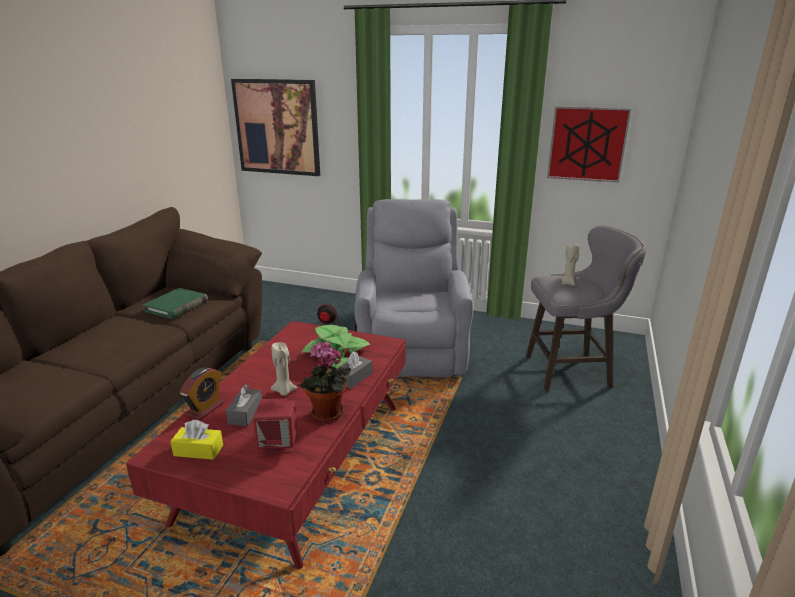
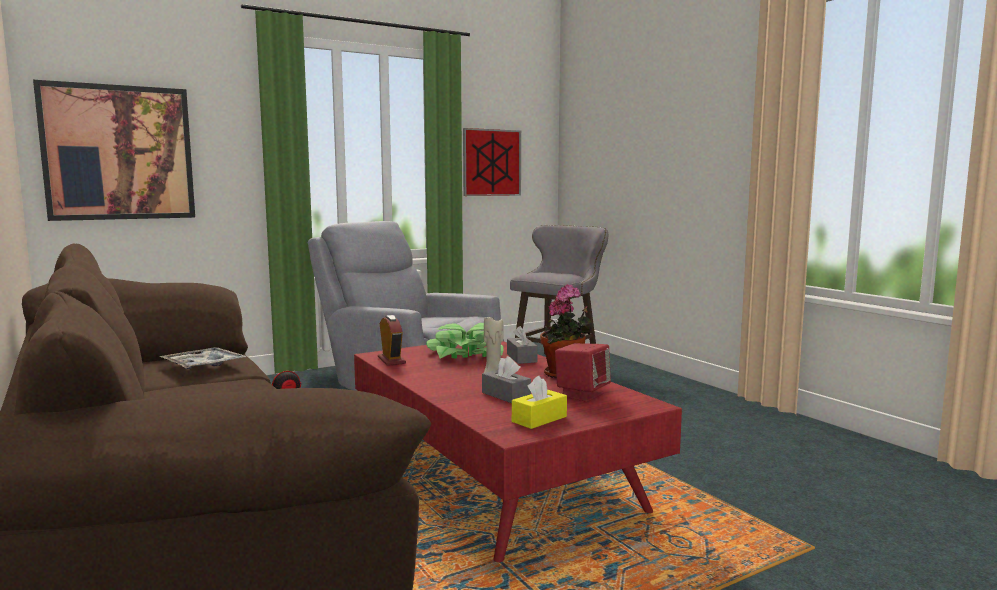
camera: 50 degrees left, 15 degrees down
(177, 306) = (203, 366): green book -> tray
(205, 409) = (463, 406): alarm clock -> alarm clock (391, 360)
(568, 283) = (549, 273): beige candle -> none

